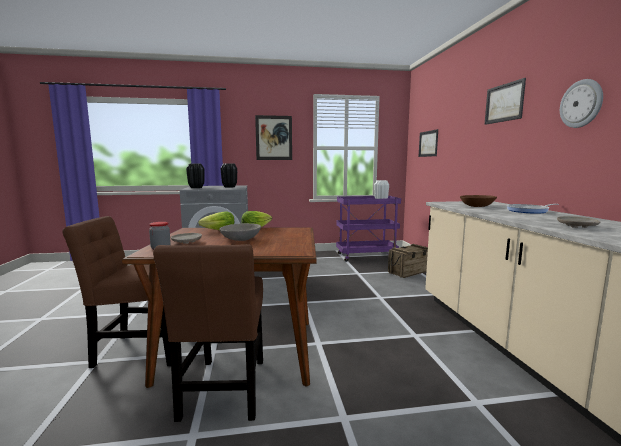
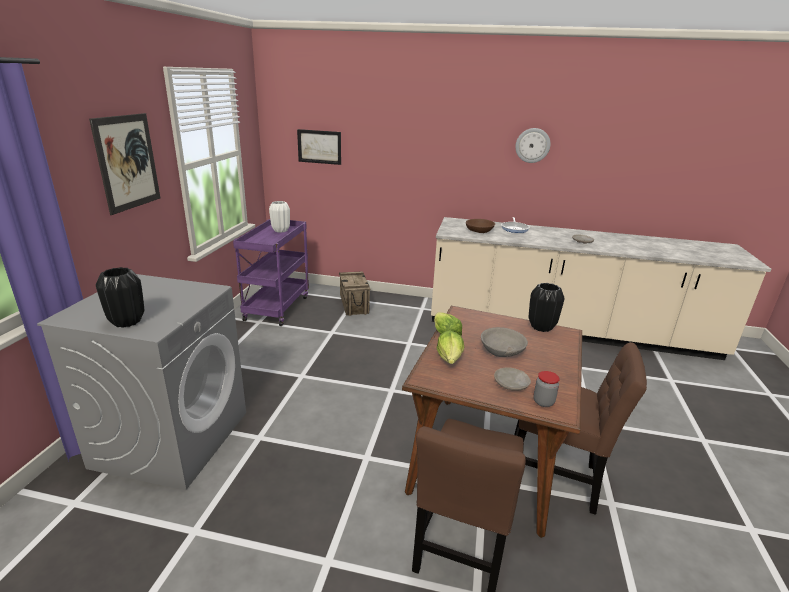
camera: 70 degrees left, 15 degrees up
(229, 187) = (160, 292): black vase -> black vase (541, 327)
(504, 103) = (452, 125): picture -> none

